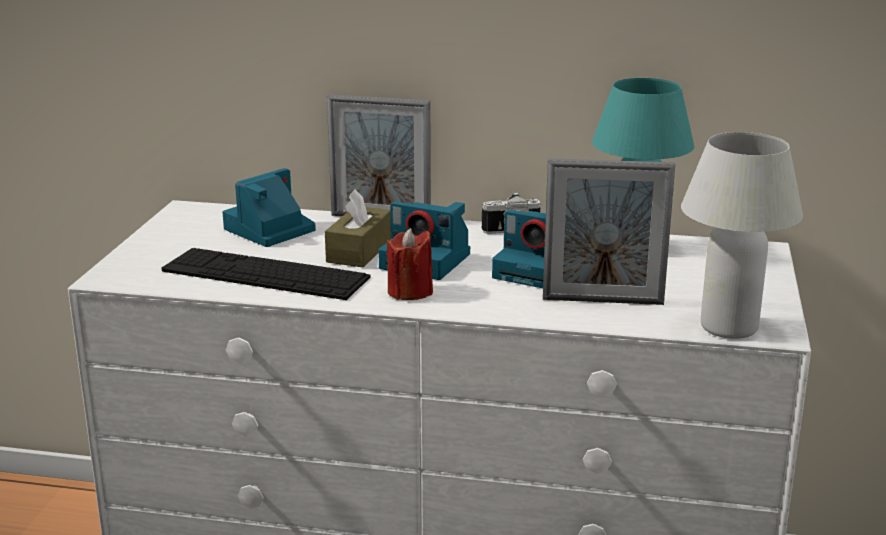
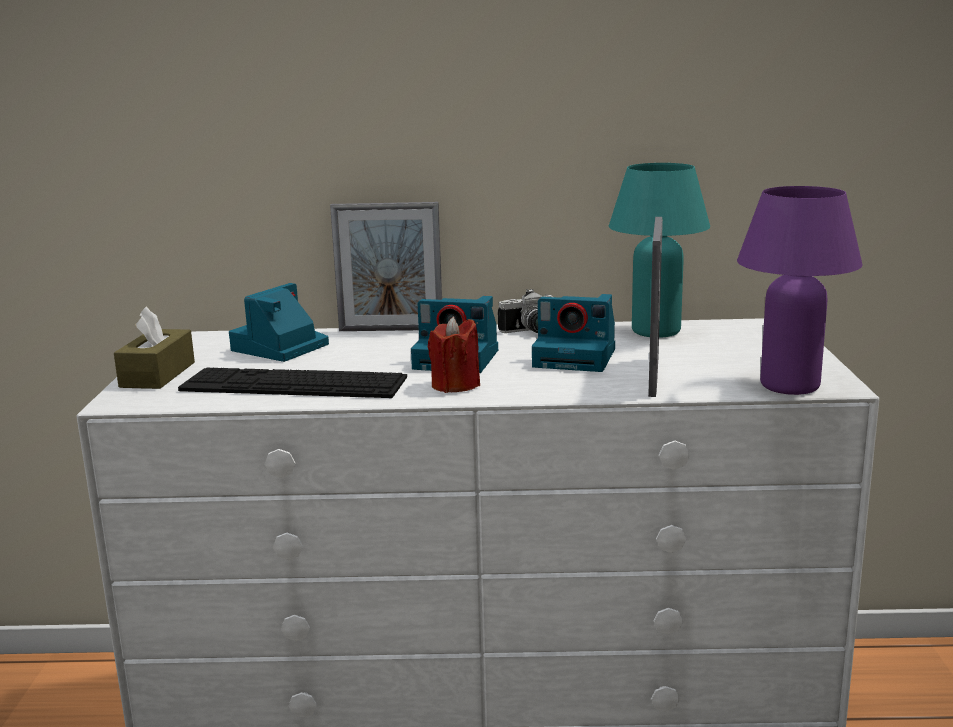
camera: 10 degrees left, 5 degrees down
(359, 251) = (383, 357): brown tissue box -> brown tissue box (158, 375)
(602, 301) = (653, 376): picture frame -> picture frame turned 75 degrees counterclockwise
(728, 327) = (789, 386): white table lamp -> purple table lamp

